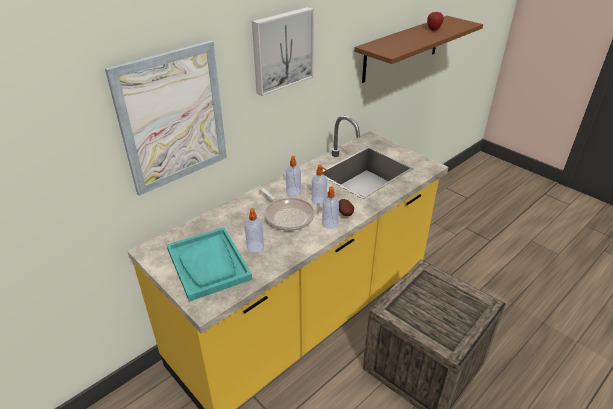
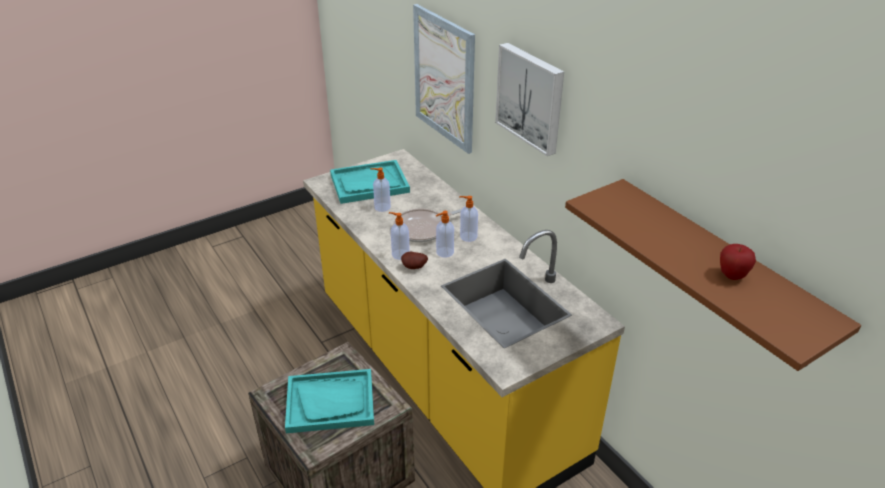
camera: 100 degrees right, 0 degrees up
(440, 304) = (330, 402): none -> turquoise tray

